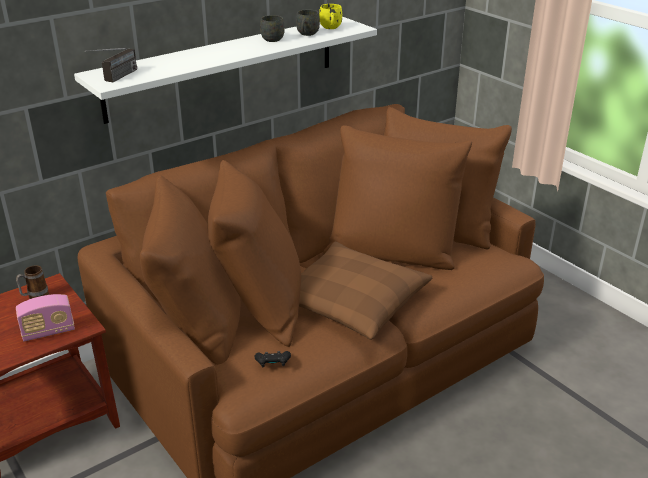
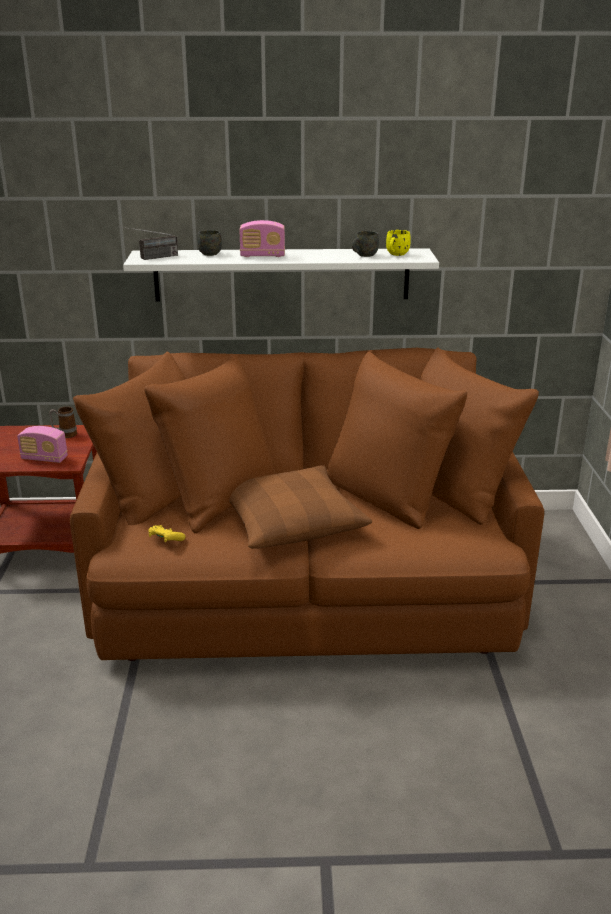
camera: 35 degrees right, 5 degrees down
(221, 53) = (262, 256): none -> radio
(272, 38) = (326, 253): grey mug -> grey mug (211, 253)
(273, 364) = (165, 540): black game controller -> yellow game controller

